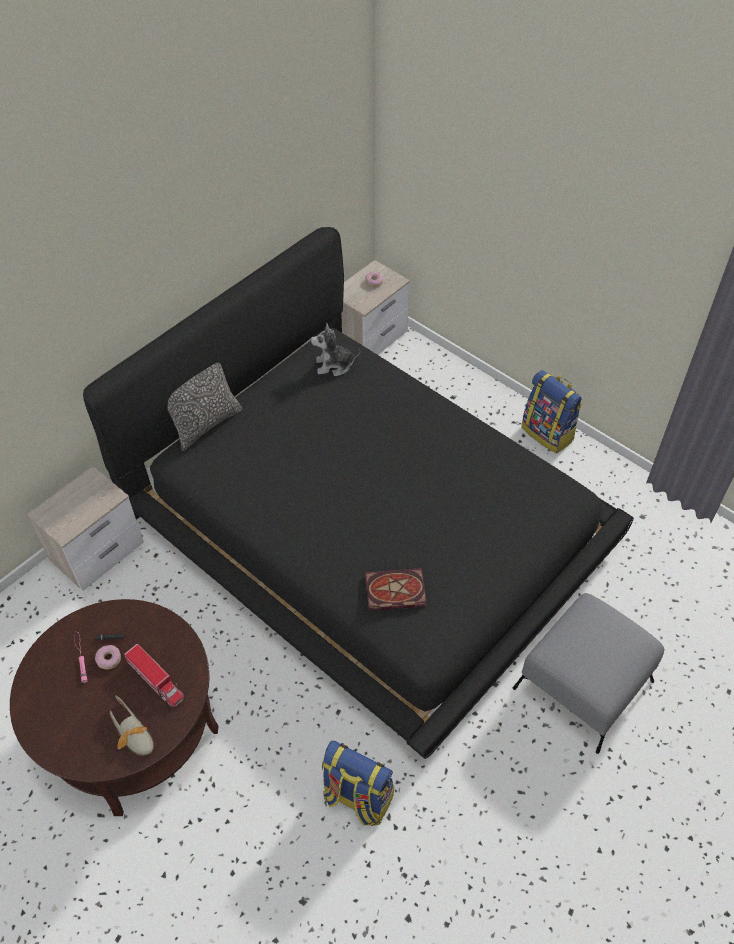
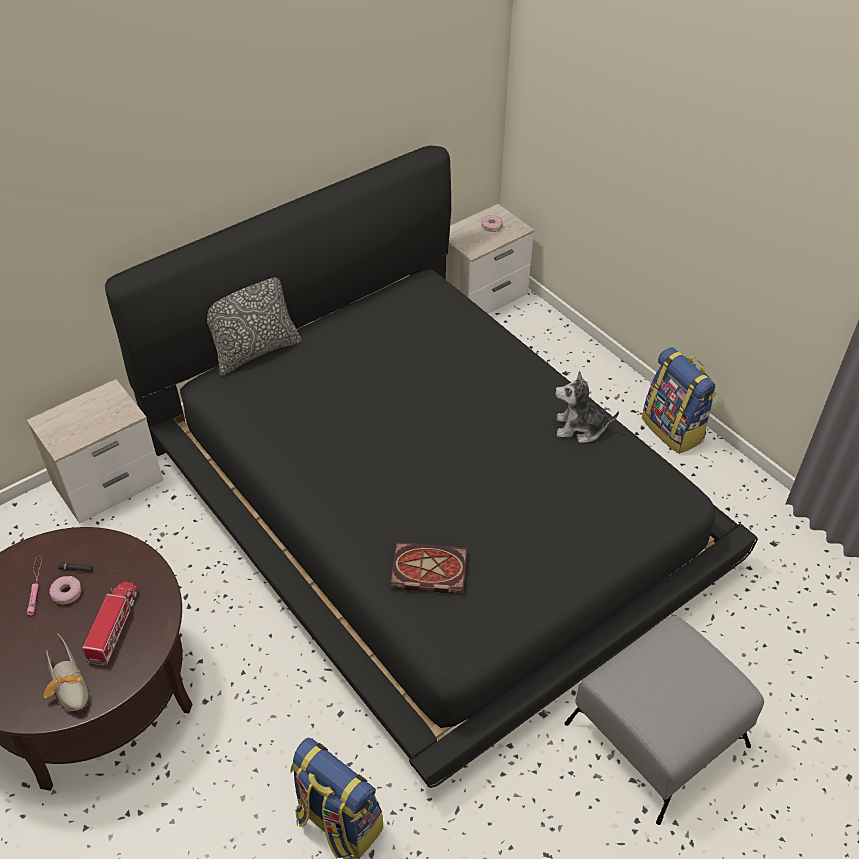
camera: 10 degrees right, 5 degrees down
(156, 680) = (114, 626): toy truck -> toy truck turned 135 degrees counterclockwise
(334, 365) = (421, 307): plush toy -> plush toy (580, 428)

